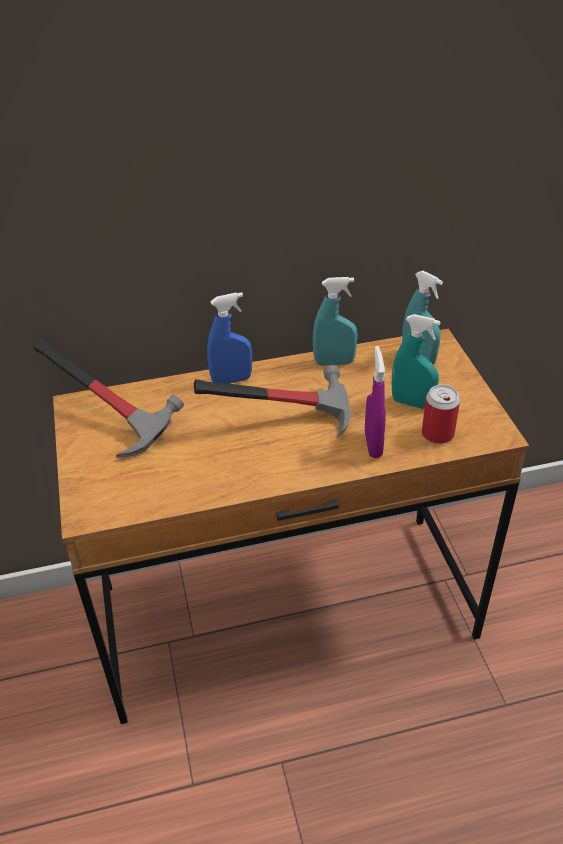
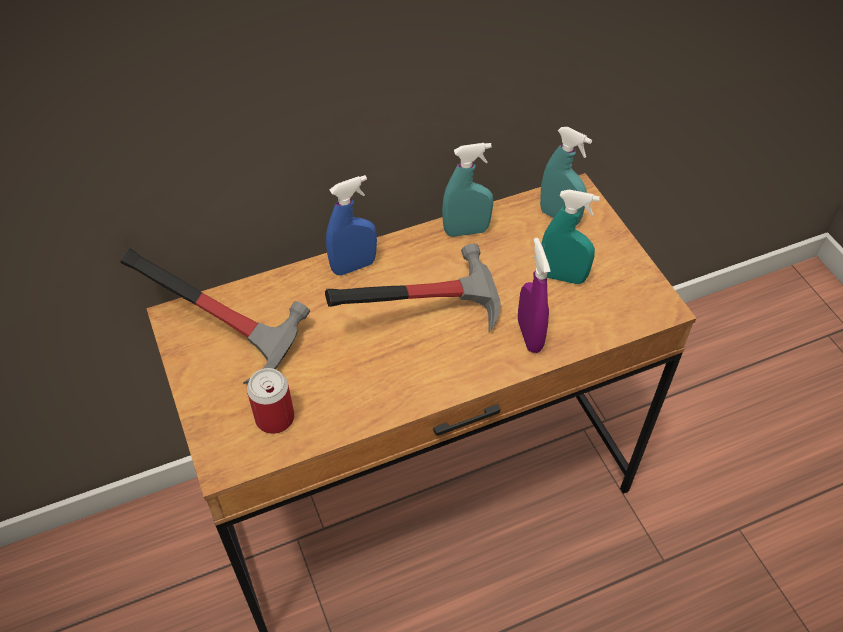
camera: 10 degrees left, 10 degrees up
(437, 434) = (597, 314): can -> can (275, 418)

